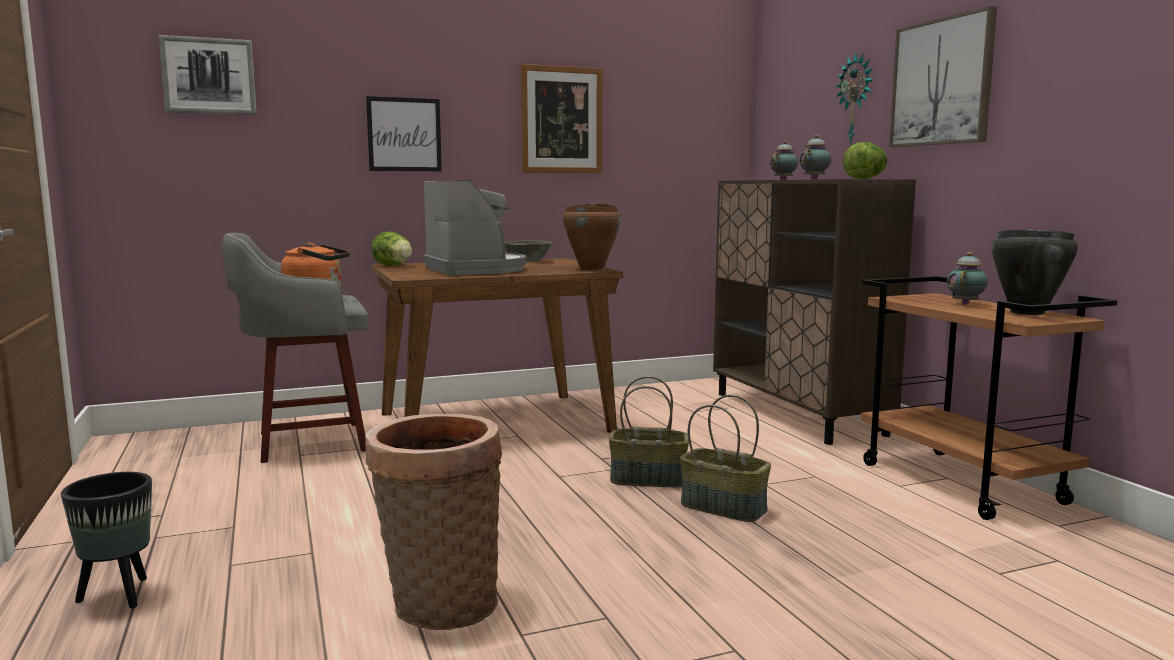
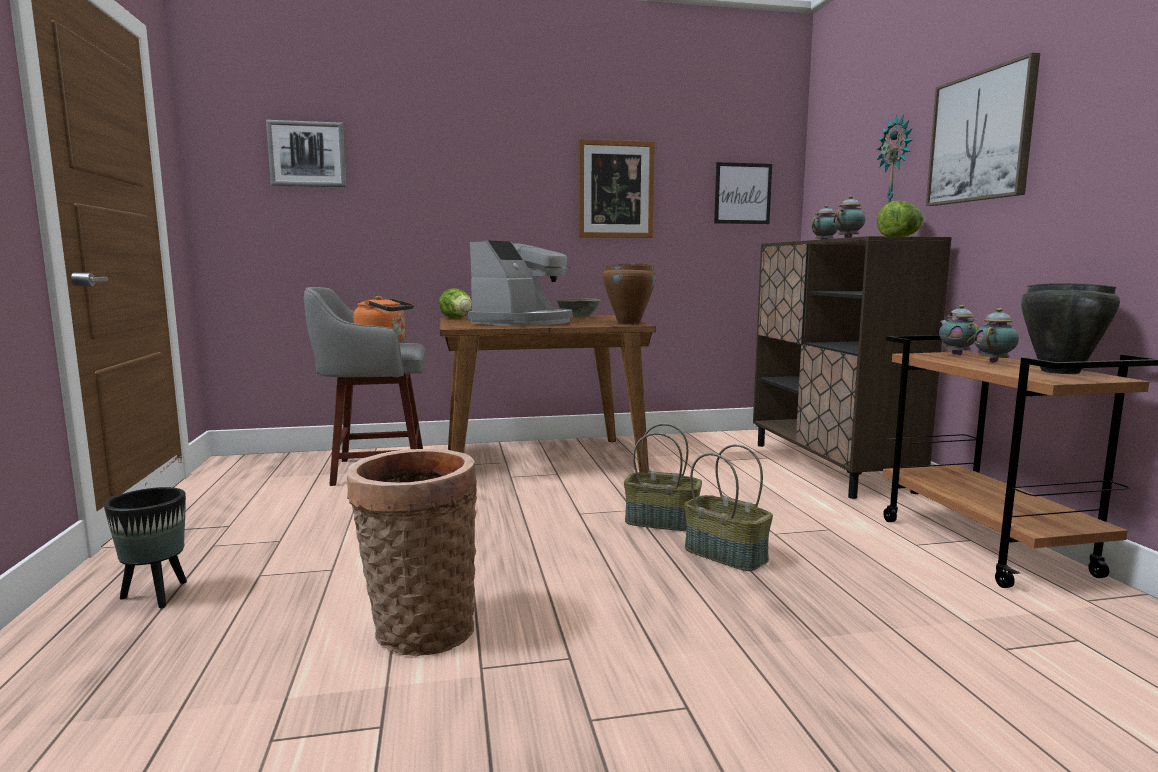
camera: 10 degrees right, 0 degrees up
(404, 134) = (473, 203): picture -> picture (742, 193)
(476, 269) = (523, 322): coffee machine -> coffee machine turned 45 degrees clockwise
(927, 296) = (956, 354): none -> teapot

